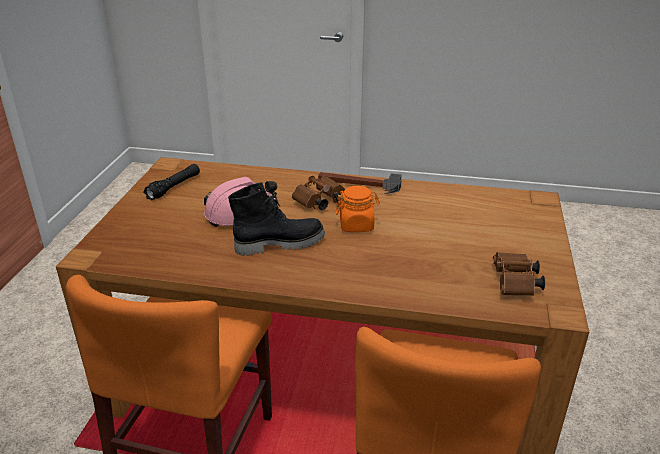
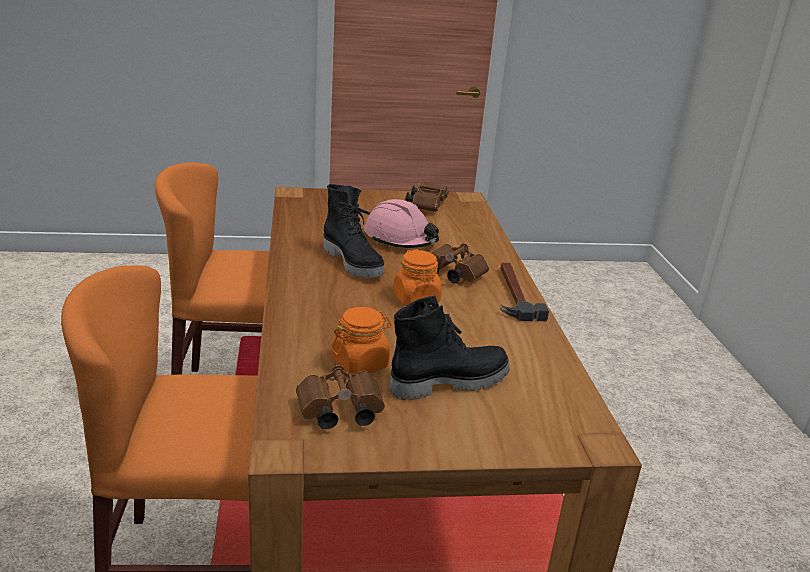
camera: 70 degrees right, 5 degrees down
(174, 187) = (427, 206): black flashlight -> brown binoculars
(450, 265) = (360, 363): none -> orange jar
(476, 234) = (448, 381): none -> black boot

